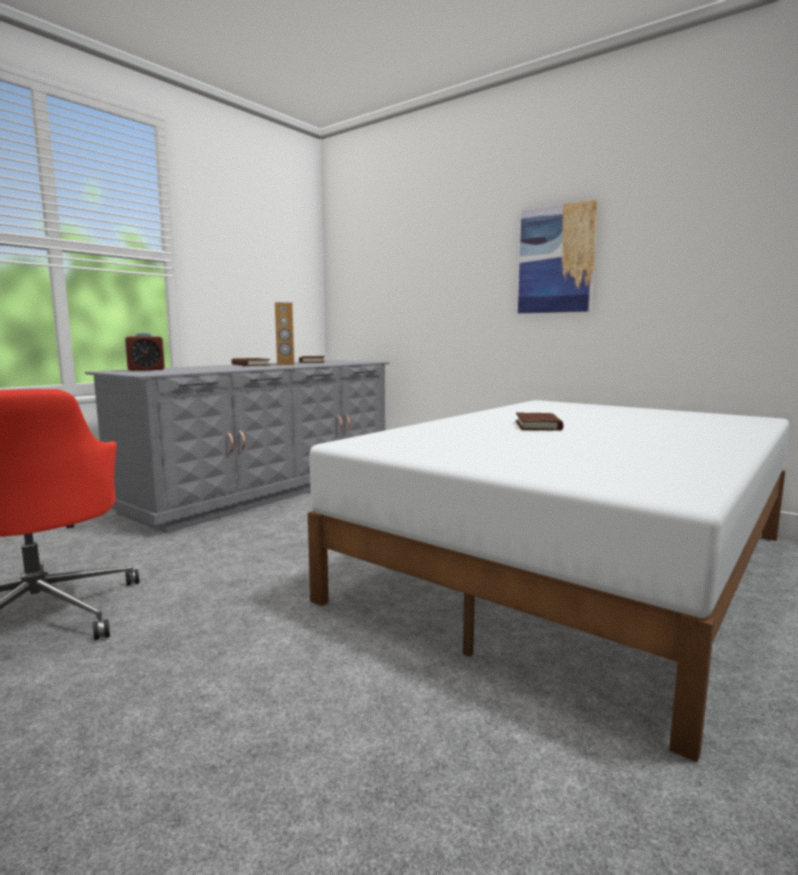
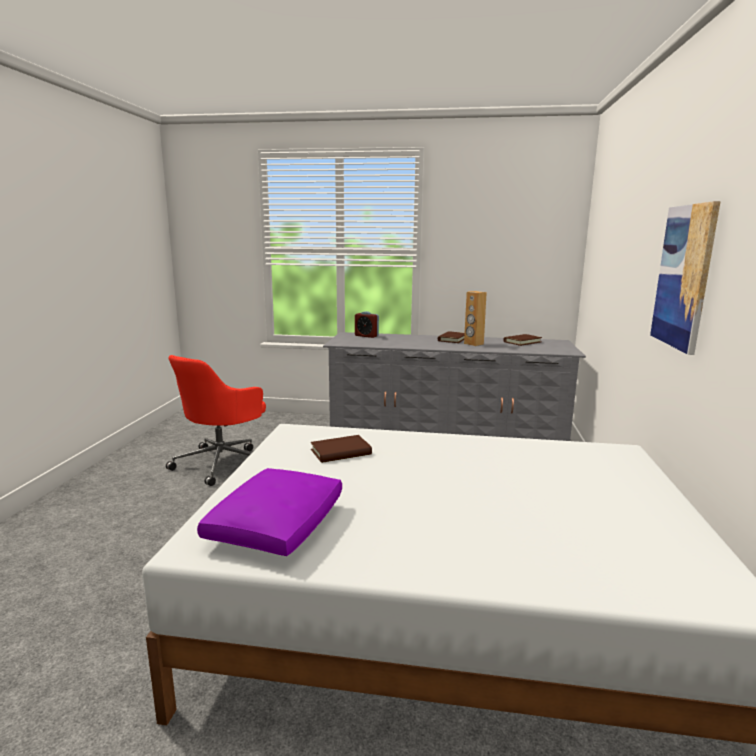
camera: 60 degrees right, 5 degrees up
(538, 425) = (444, 470): brown book -> brown book (341, 452)
(633, 467) = (276, 526): none -> purple pillow

